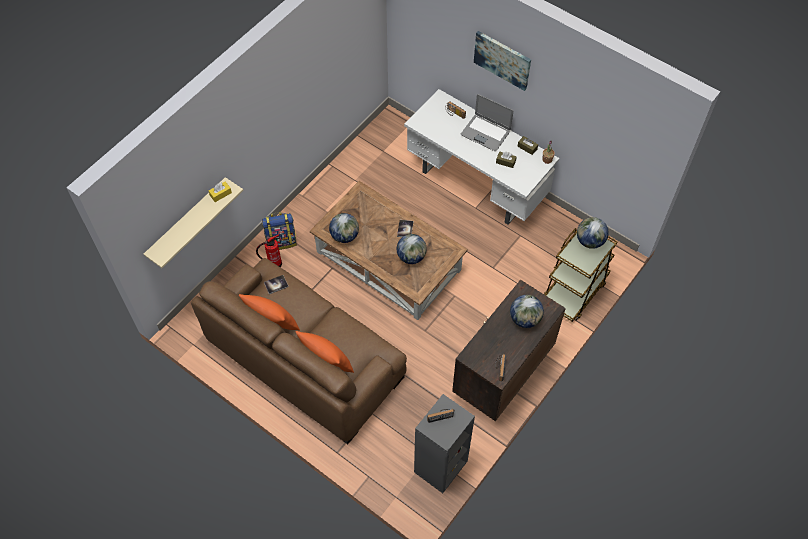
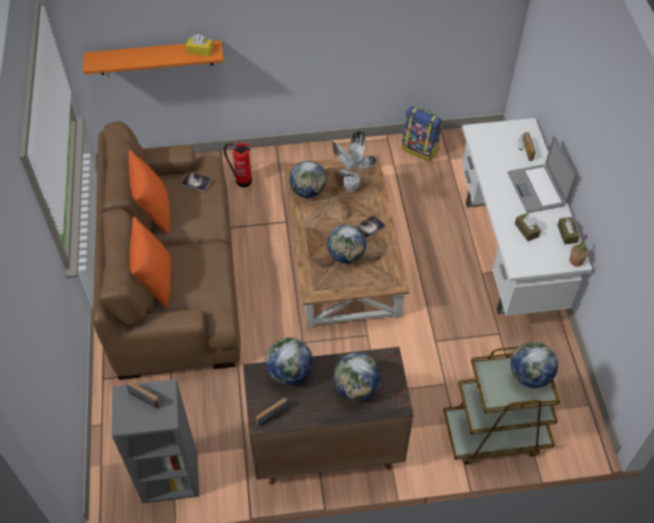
camera: 45 degrees right, 5 degrees down
(187, 221) = (155, 58): beige shelf -> orange shelf
(281, 241) = (271, 167): backpack -> backpack (420, 149)
(366, 214) = (350, 188): none -> potted plant
(484, 341) = (289, 372): none -> globe
(502, 60) = (590, 98): picture -> none

